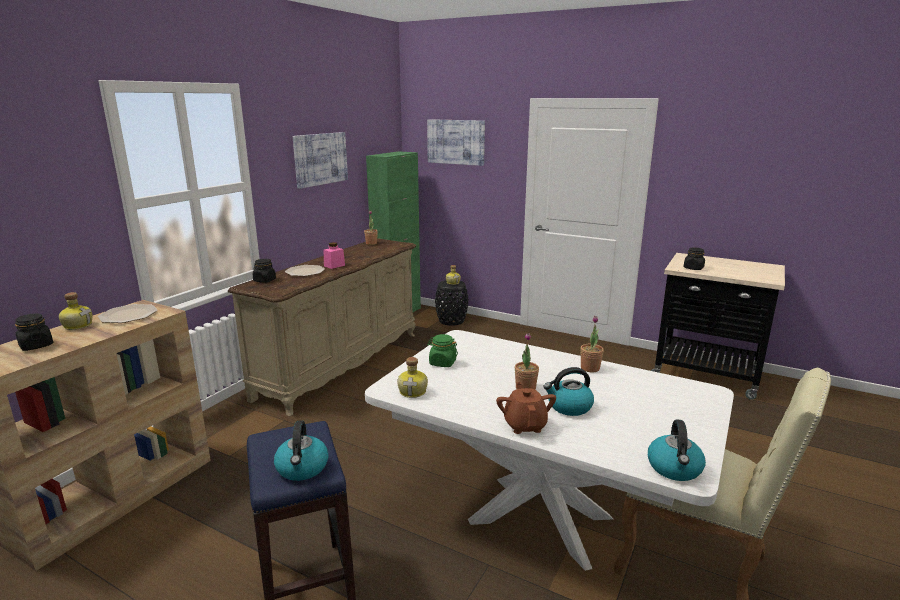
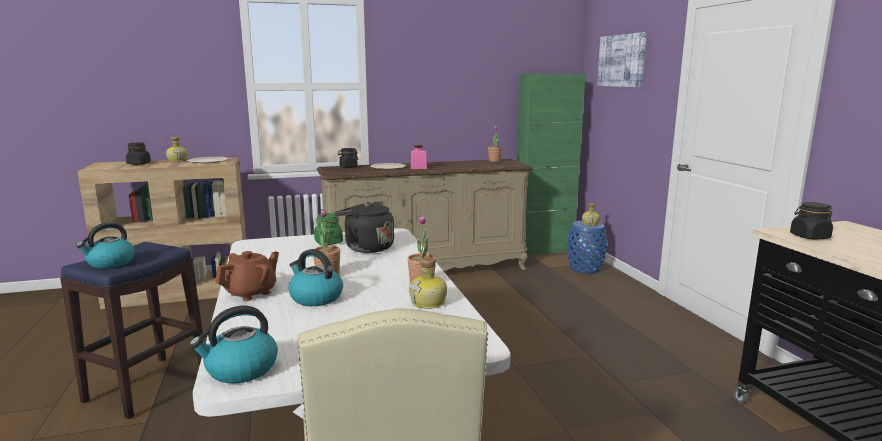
camera: 45 degrees right, 5 degrees down
(320, 159) = (455, 71): picture -> none
(413, 391) = (259, 250): bottle -> bottle (429, 303)
(451, 321) = (584, 268): black stool -> blue stool
(481, 356) = (366, 248): none -> black kettle

